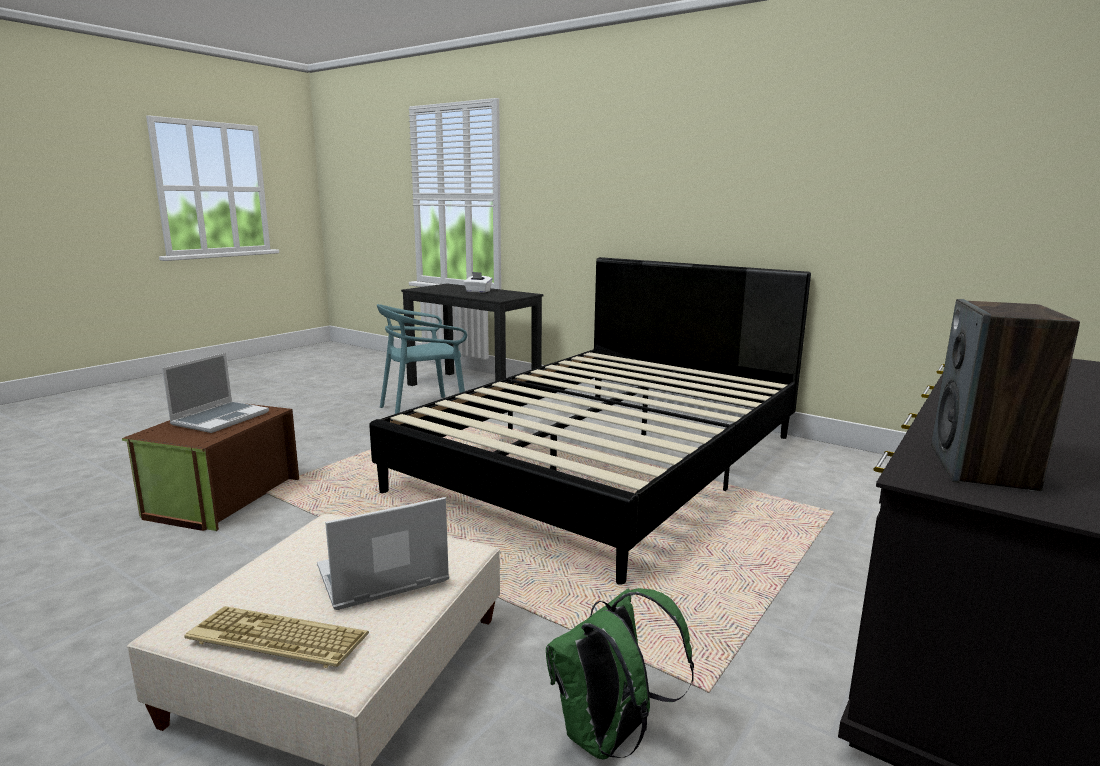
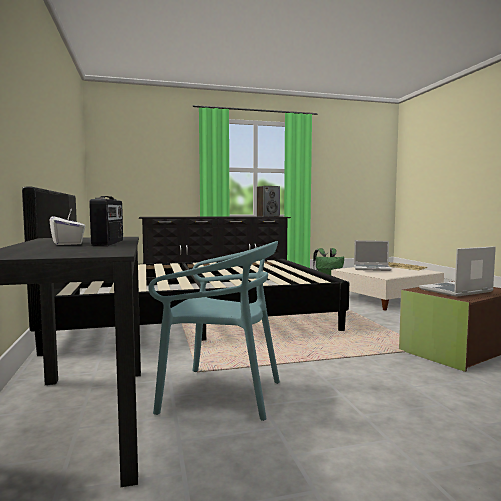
camera: 140 degrees left, 10 degrees down
(461, 293) = (109, 243): none -> radio

